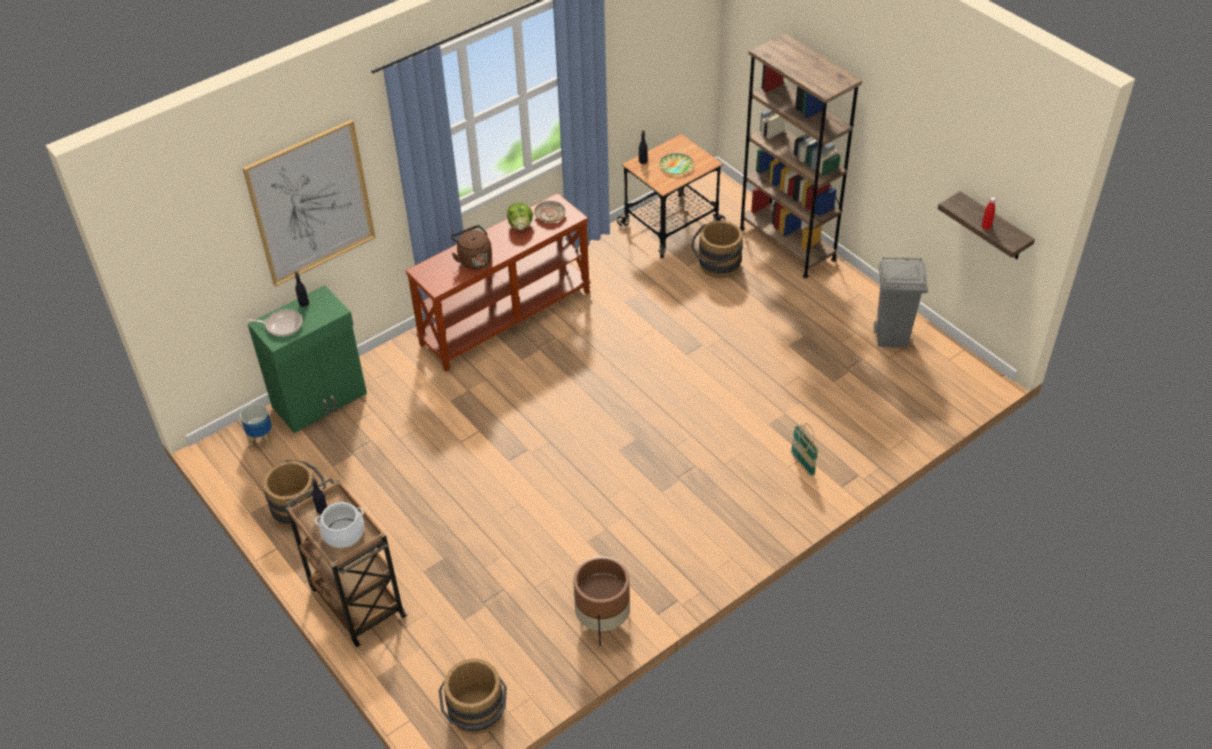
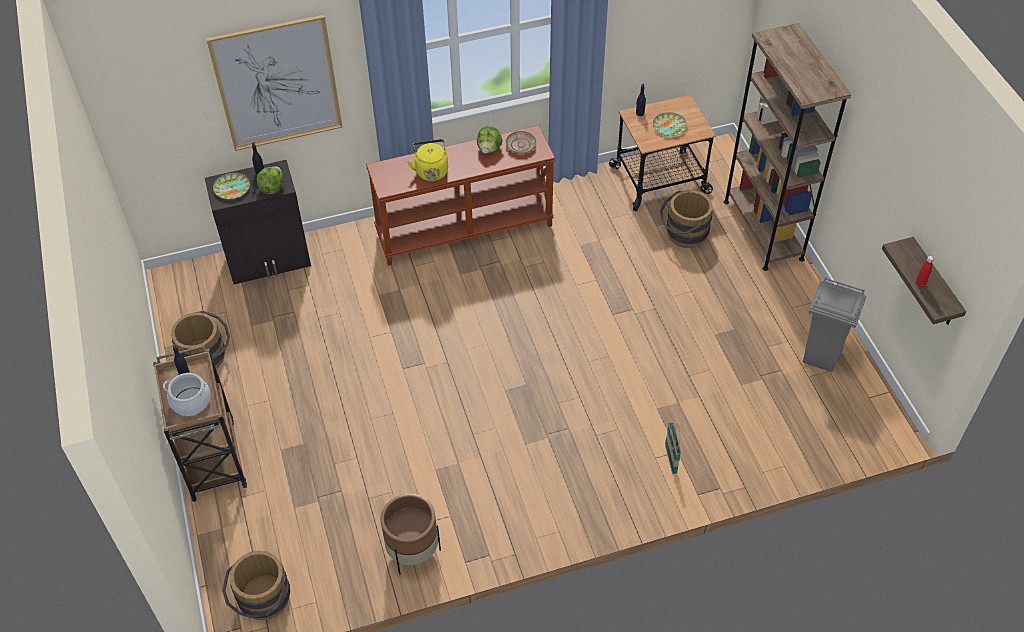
camera: 20 degrees right, 5 degrees up
(261, 438) = (204, 280): planter -> none
(282, 325) = (232, 188): frying pan -> plate
(321, 400) = (269, 261): green cabinet -> black cabinet
(324, 315) = (272, 188): none -> lettuce
(474, 259) = (431, 170): brown kettle -> yellow kettle

